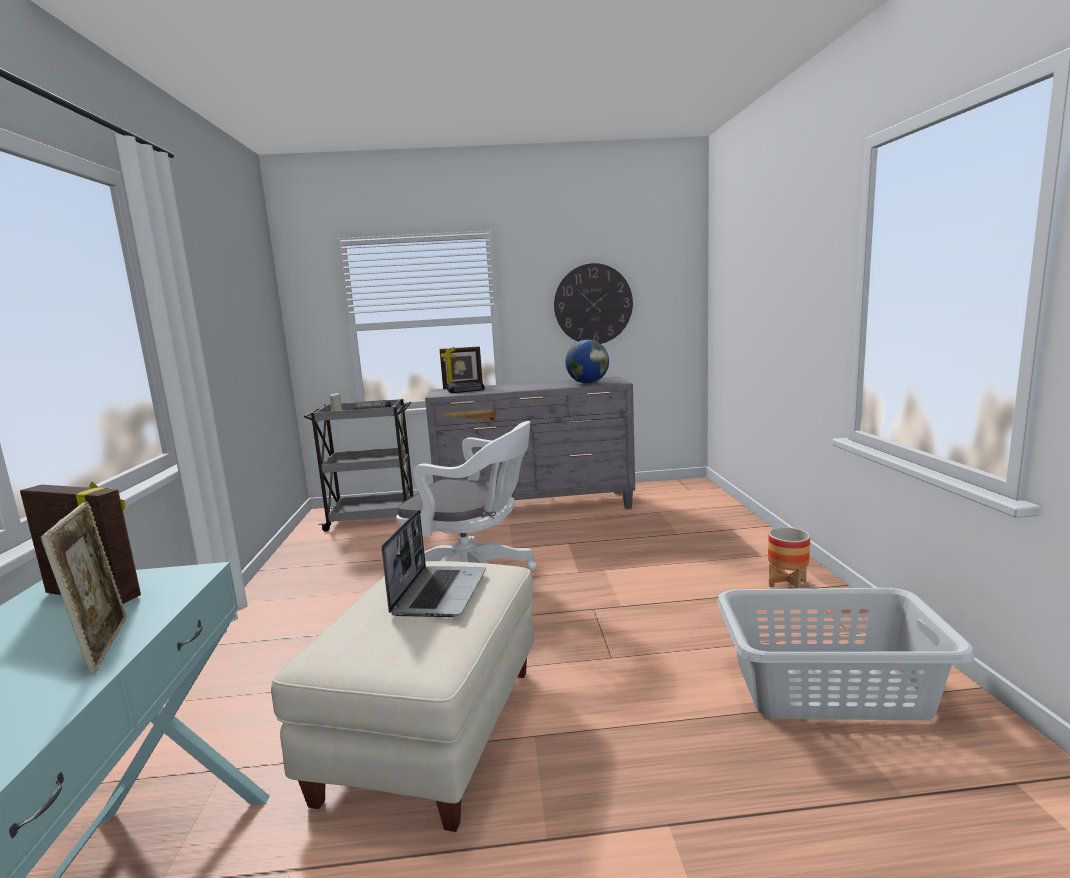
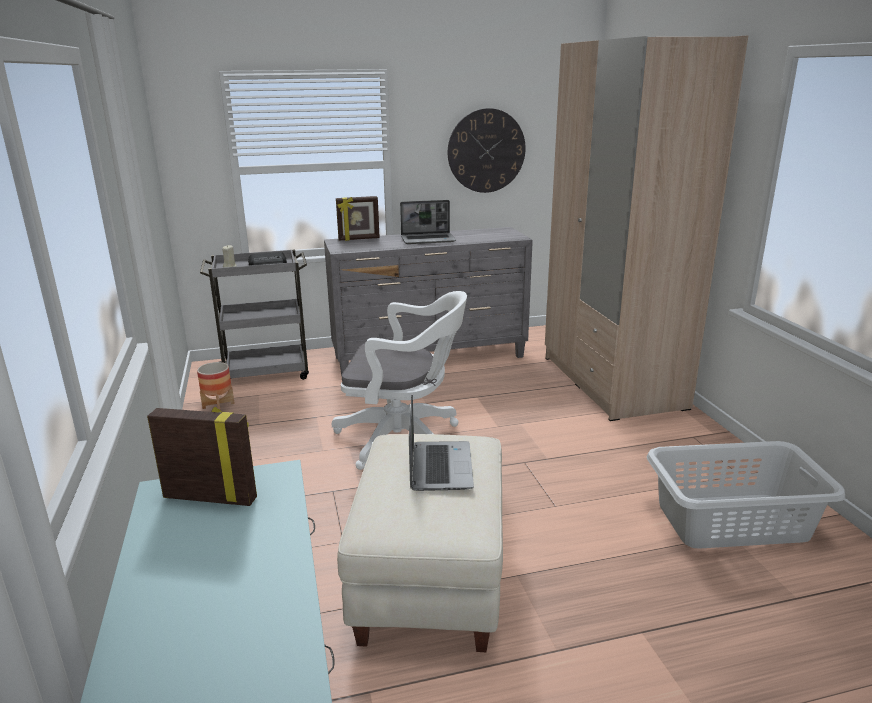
camera: 10 degrees left, 10 degrees up
(104, 645) = (275, 543): picture frame -> none
(466, 390) = (366, 244): radio -> none
(528, 386) = (428, 239): none -> laptop
(587, 383) = (486, 237): globe -> none
(720, 532) = (611, 382): none -> beige wardrobe
(787, 583) = (681, 432): planter -> planter (218, 406)

